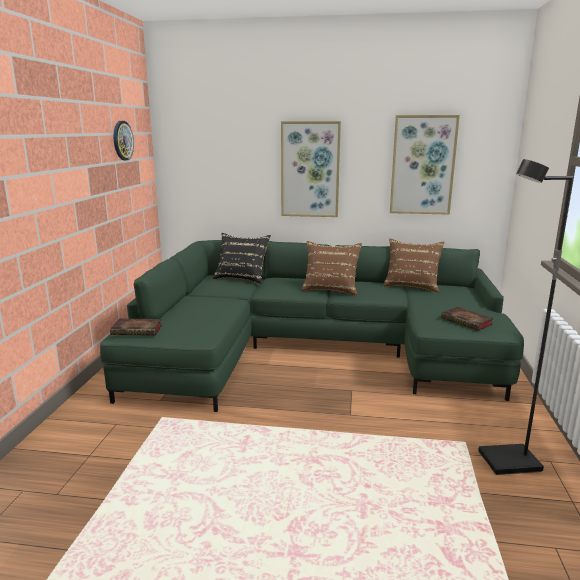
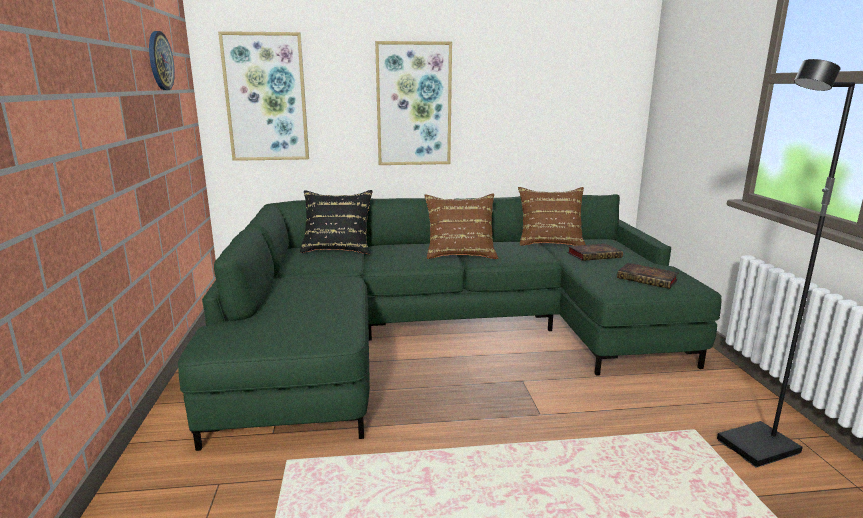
camera: 15 degrees left, 0 degrees up
(138, 330) = (234, 335): book -> book (595, 255)
(423, 165) = (549, 97): picture -> picture (266, 98)

